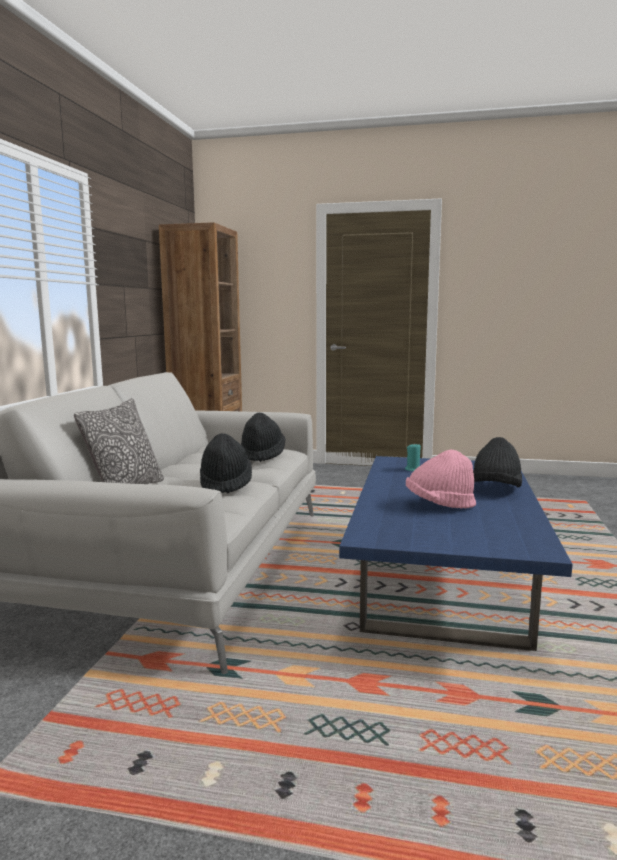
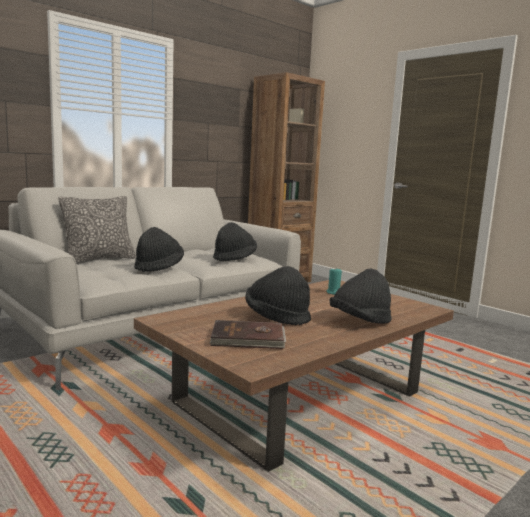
camera: 35 degrees right, 0 degrees up
(440, 505) = (277, 317): pink hat -> black hat
(441, 581) = (300, 396): blue coffee table -> brown coffee table
(475, 530) = (248, 338): none -> brown book

